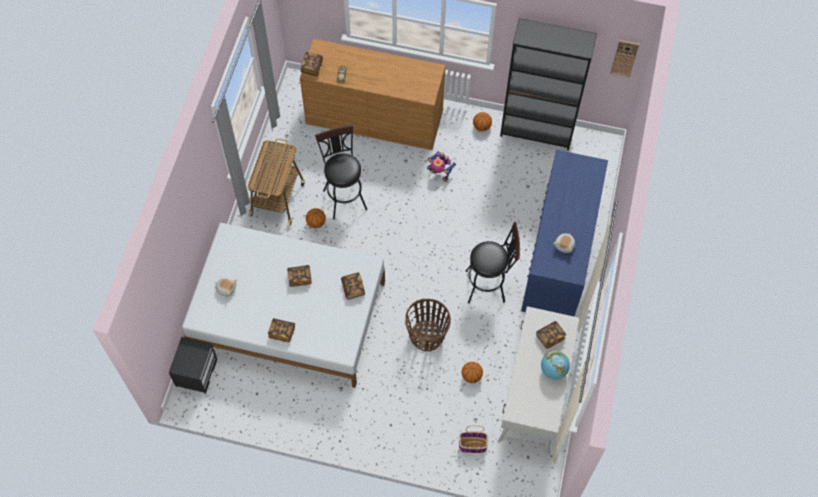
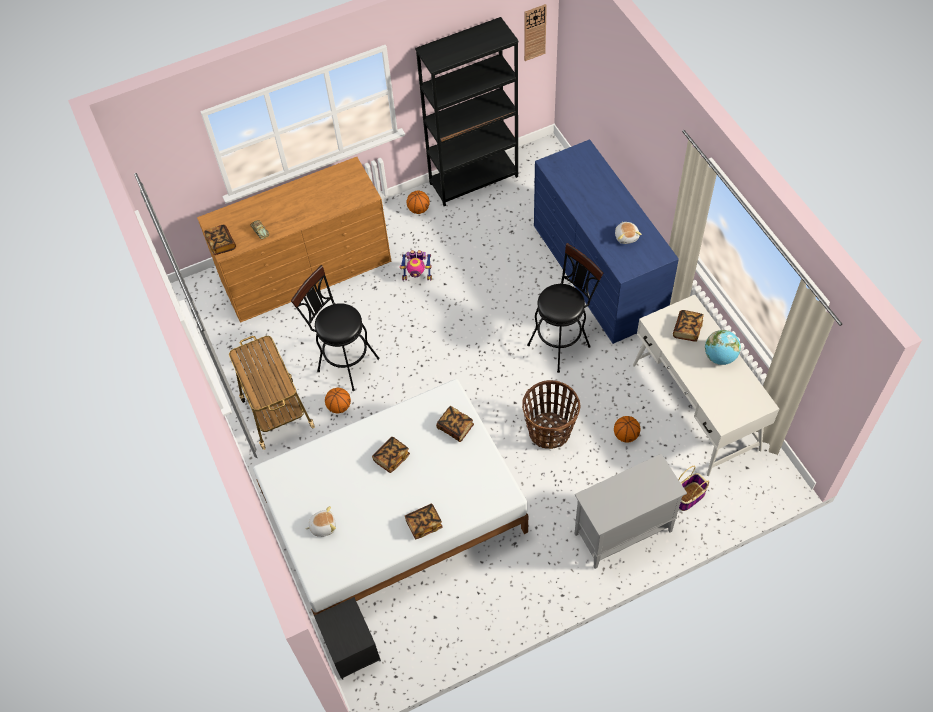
camera: 35 degrees left, 5 degrees down
(410, 434) = (622, 533): none -> grey cabinet

